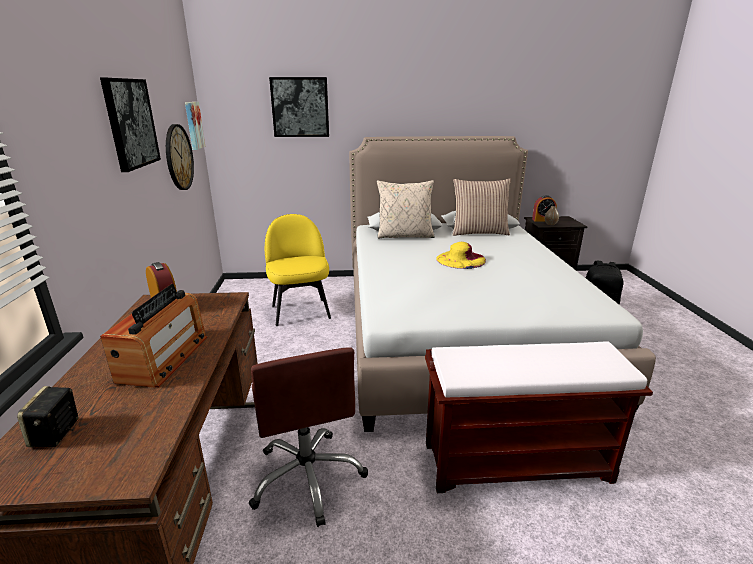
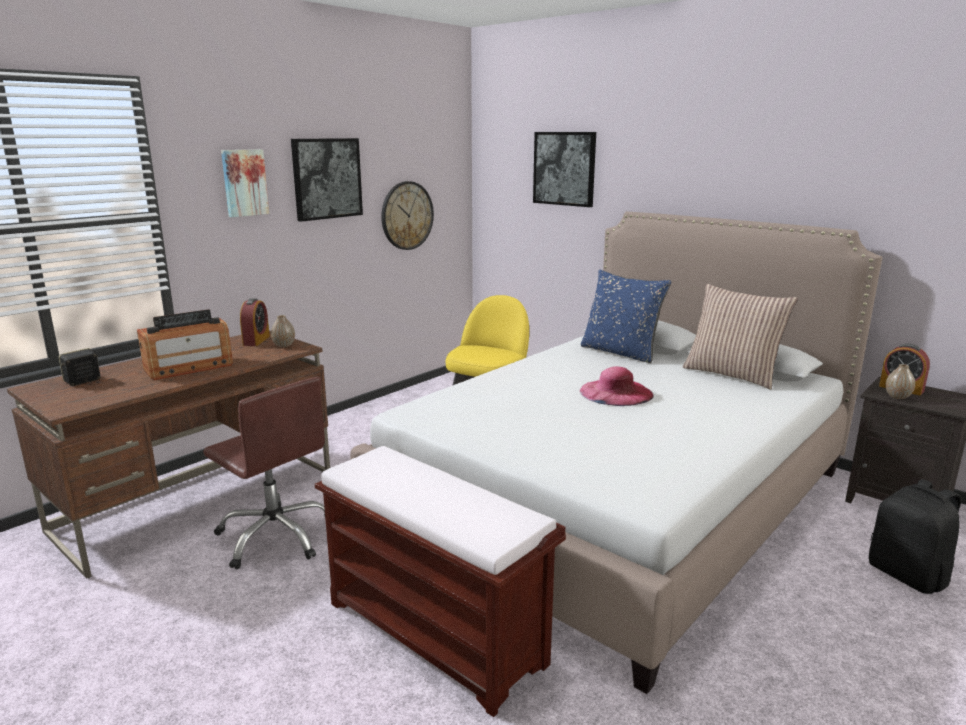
camera: 45 degrees right, 5 degrees down
(193, 125) = (450, 183): picture -> picture (244, 182)
(208, 302) = (284, 345): none -> vase
(308, 476) = (276, 535): brown office chair -> brown office chair turned 75 degrees counterclockwise
(405, 236) = (620, 352): beige pillow -> blue pillow
(460, 259) = (616, 392): yellow hat -> pink hat

